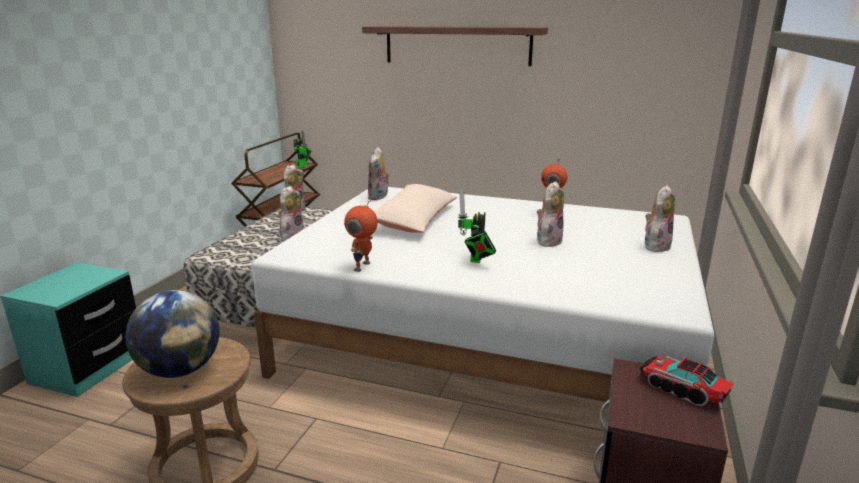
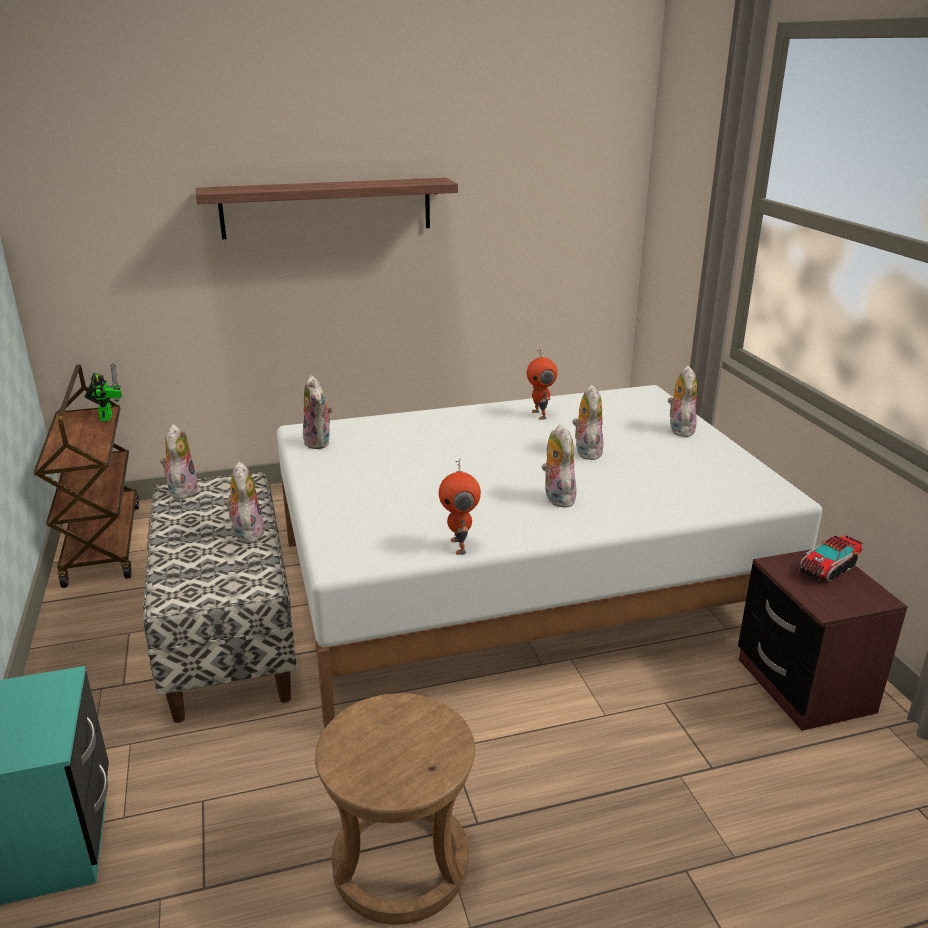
camera: 35 degrees left, 5 degrees up
(180, 370) = (394, 754): globe -> none
(414, 219) = (414, 464): beige pillow -> none
(476, 260) = (556, 498): toy robot -> plush toy
(682, 390) = (828, 568): toy truck -> toy truck turned 45 degrees counterclockwise

